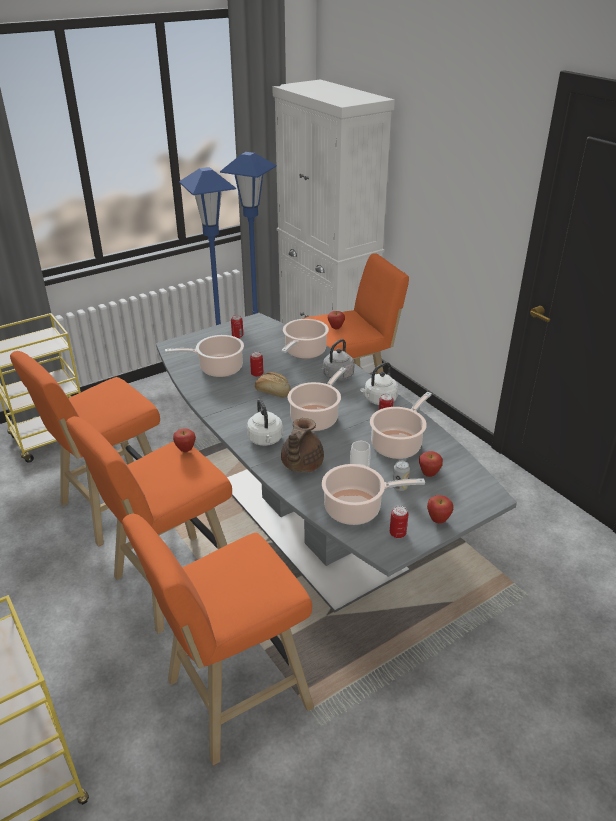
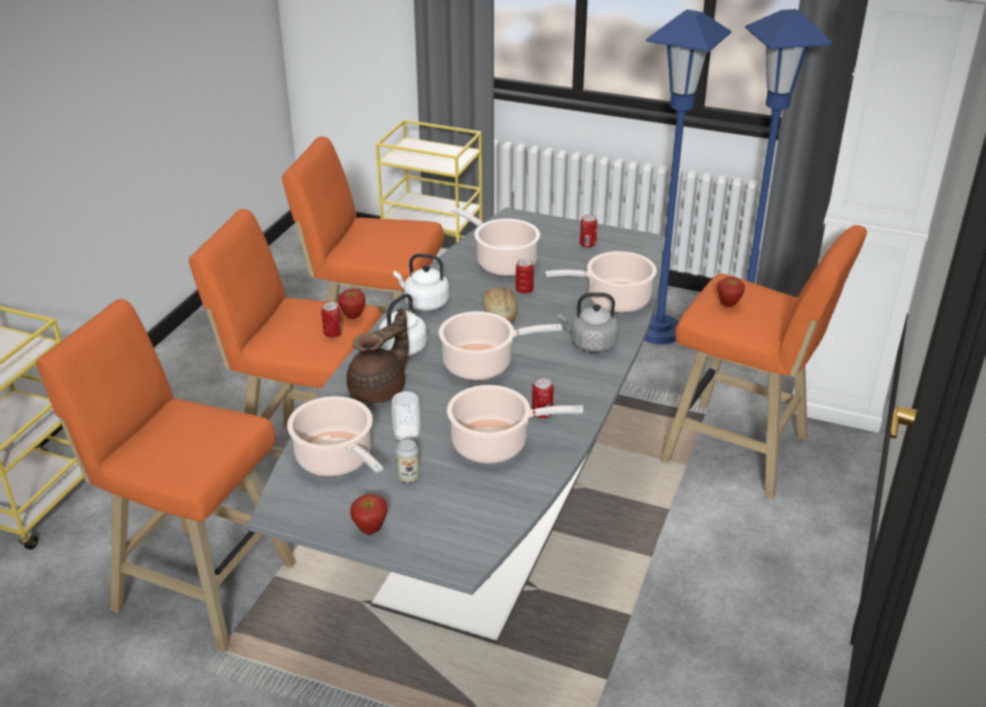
camera: 55 degrees right, 0 degrees up
(301, 465) = (380, 390): brown teapot -> brown teapot turned 150 degrees clockwise
(379, 400) = (575, 394): white kettle -> white kettle (424, 303)
(397, 533) = (318, 506): can -> can (332, 334)
(429, 474) = (456, 491): apple -> none

